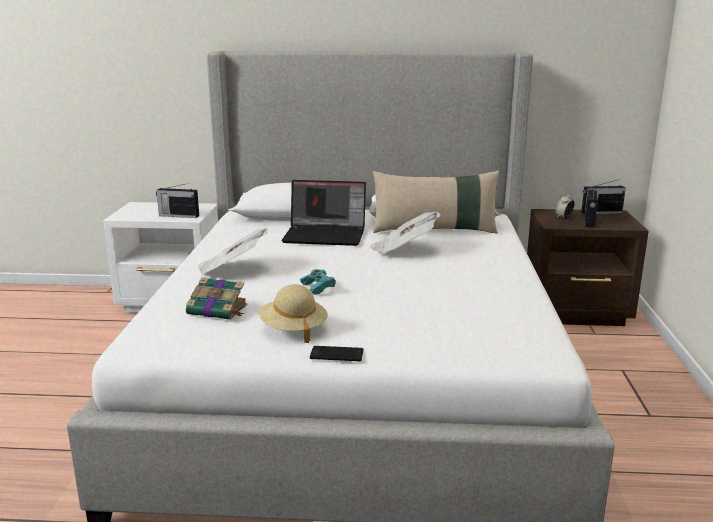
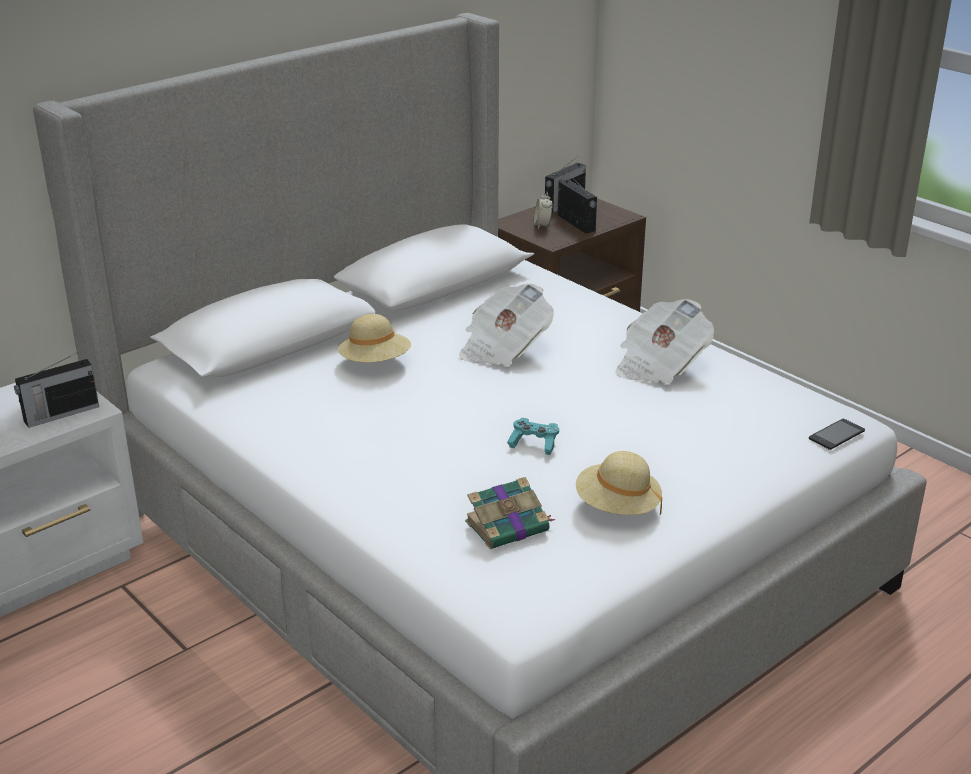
camera: 45 degrees left, 10 degrees up
(231, 270) = (386, 467): newspaper -> newspaper (659, 365)
(326, 235) = (375, 363): laptop -> beige hat
(336, 354) = (708, 512): phone -> phone (836, 435)
(435, 230) = (476, 303): beige pillow -> none

